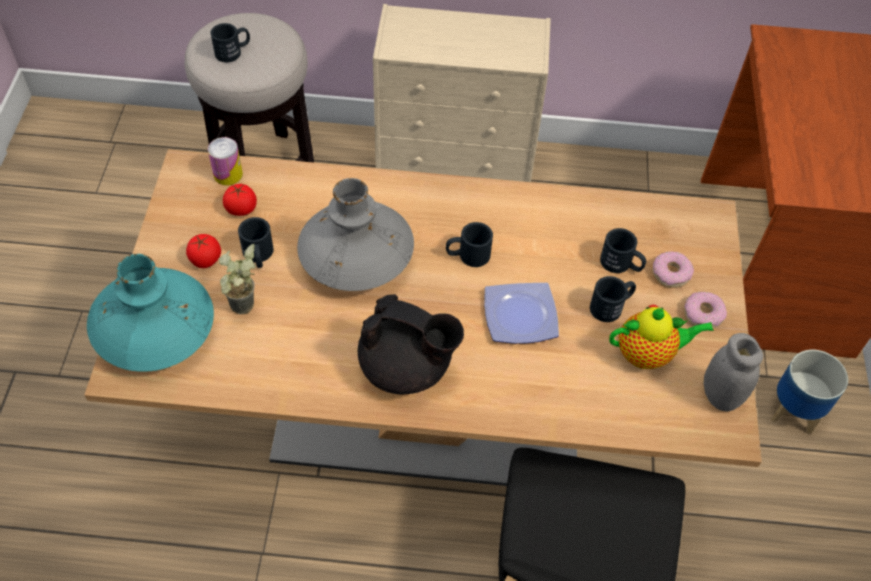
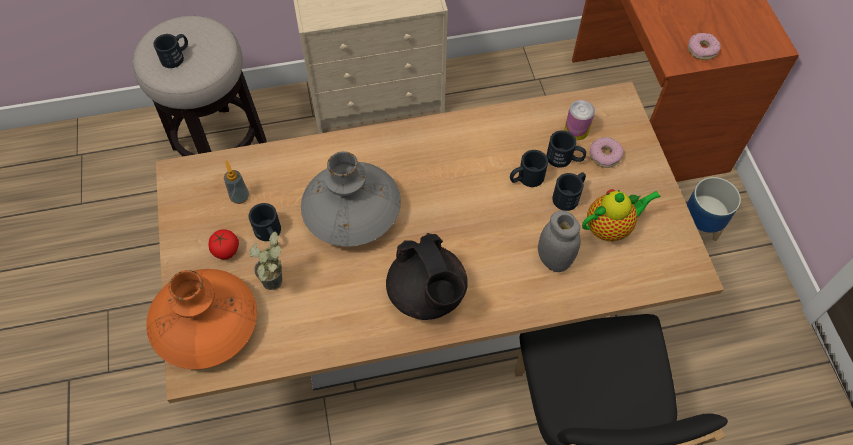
camera: 15 degrees left, 5 degrees up
(155, 331) = (207, 325): turquoise vase -> orange vase
(228, 174) = (216, 169): can -> can (576, 130)
(241, 209) = (239, 197): tomato -> soap dispenser
(407, 367) = (427, 294): black teapot -> black teapot turned 60 degrees clockwise
(467, 255) = (441, 185): black mug -> black mug (526, 178)
(521, 315) = (502, 223): plate -> none
(703, 314) = (640, 182): donut -> donut (702, 50)
(720, 396) = (676, 245): grey jar -> grey jar (554, 259)

